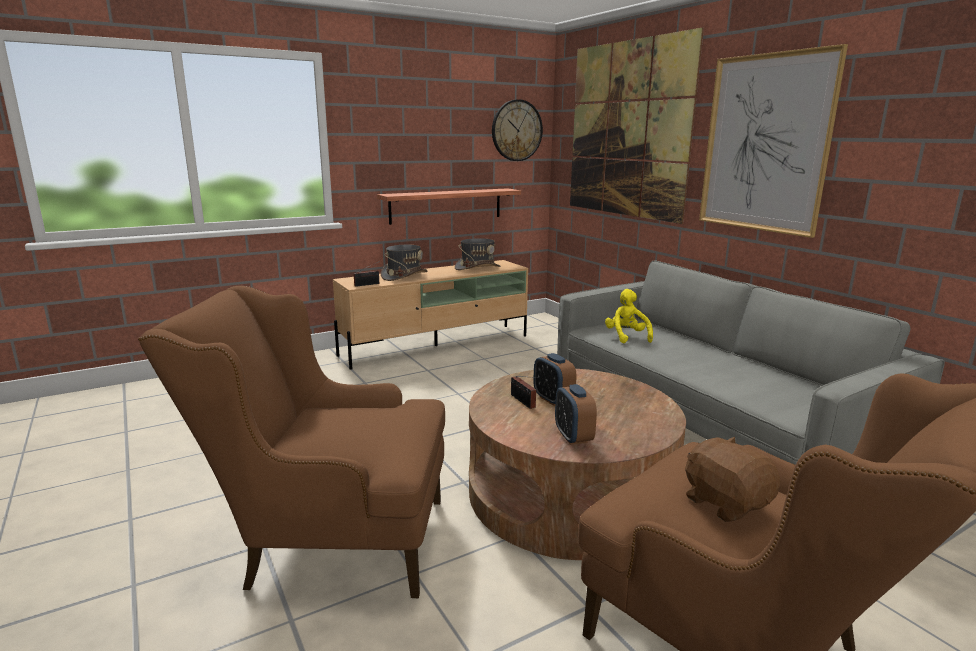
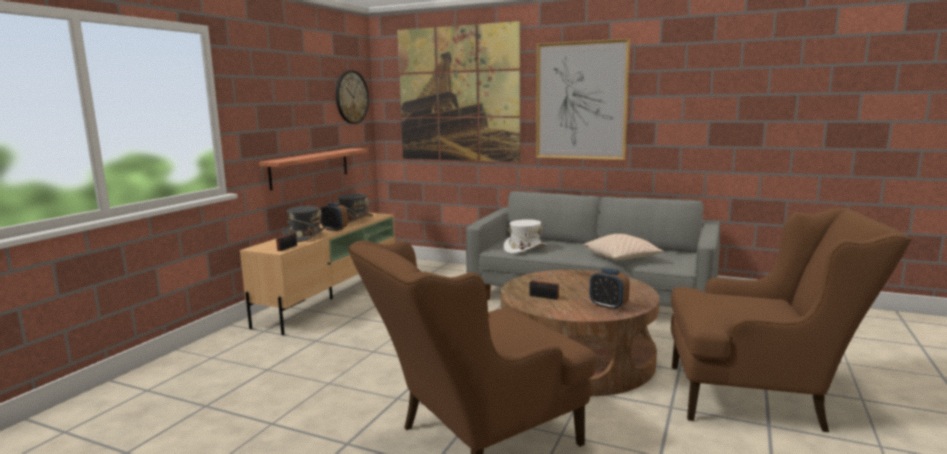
camera: 35 degrees left, 5 degrees down
(553, 399) = (559, 291): alarm clock -> alarm clock (334, 229)
(626, 337) = (525, 249): yellow plush toy -> white hat
(726, 502) = (745, 304): brown plush toy -> none
(730, 380) = (622, 259): none -> beige pillow

